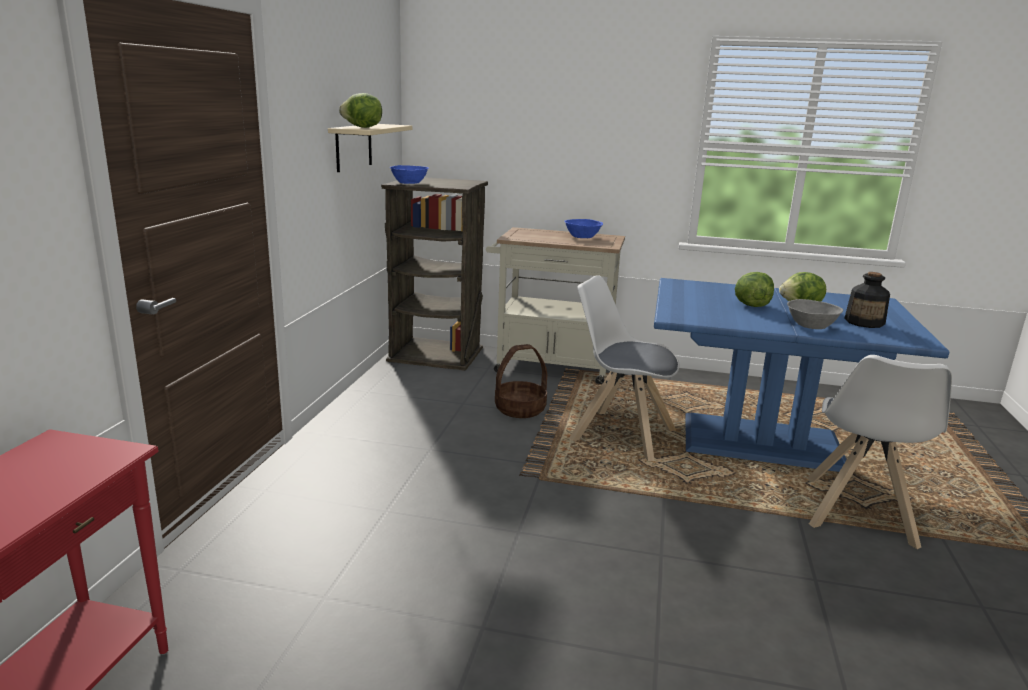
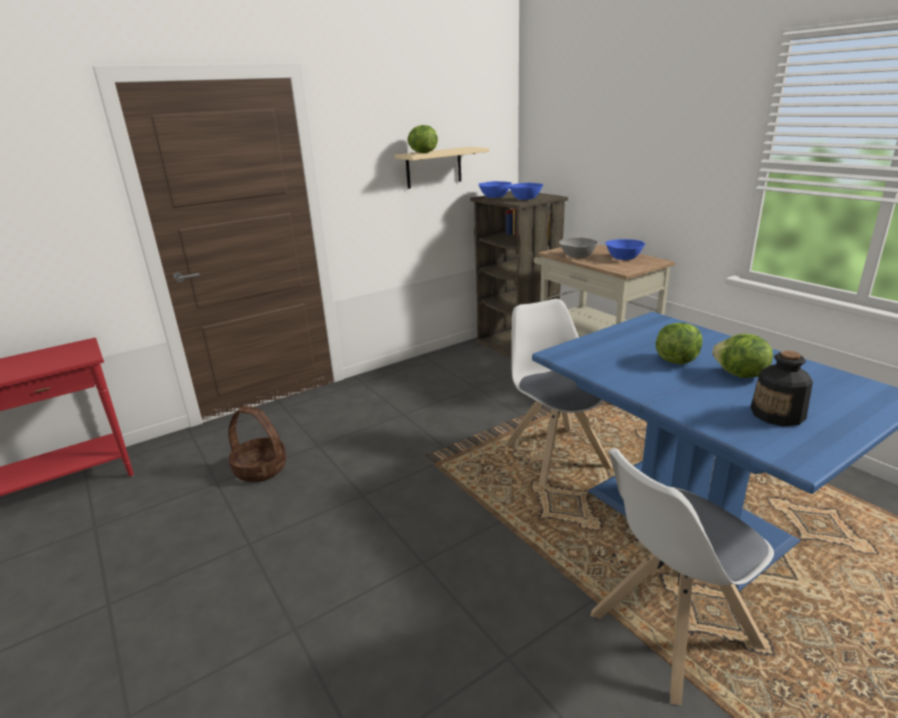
camera: 45 degrees right, 5 degrees up
(453, 183) = (526, 198): none -> blue bowl
(520, 409) = (509, 405): basket -> basket (261, 469)
(811, 326) = (688, 400): grey bowl -> grey bowl (577, 256)

